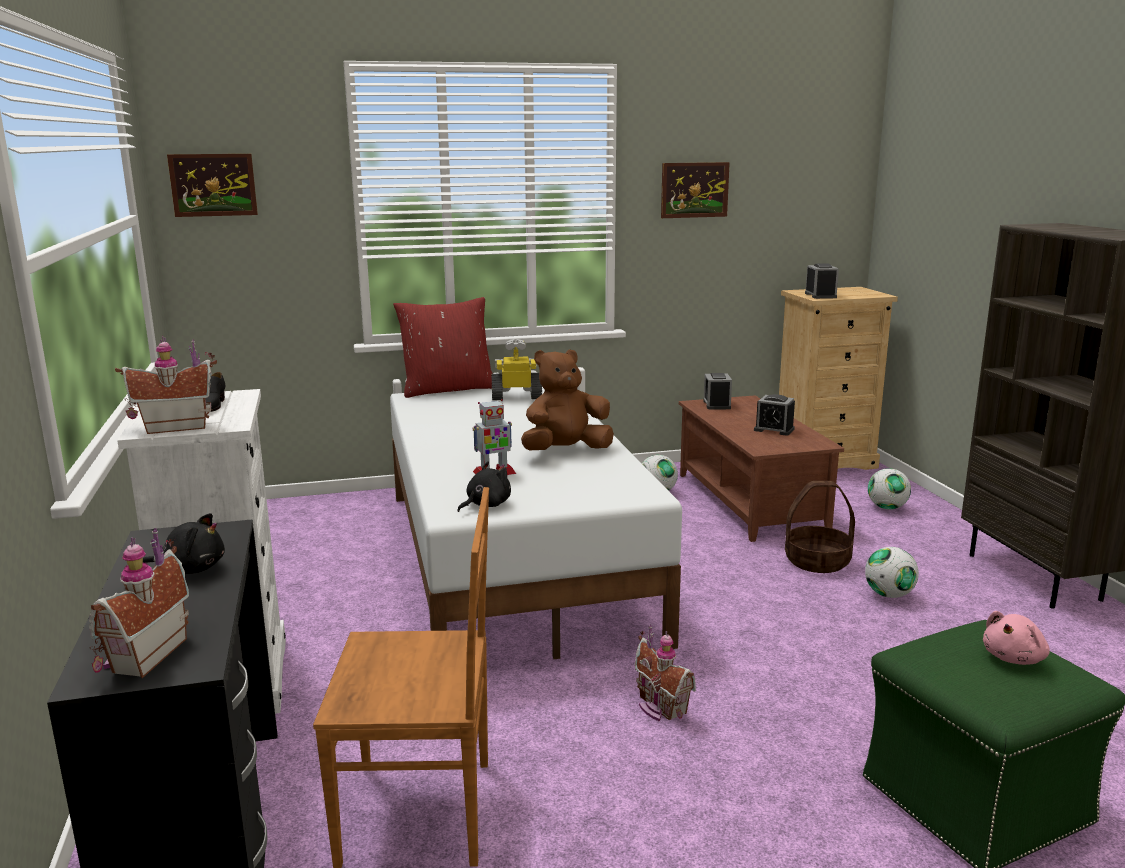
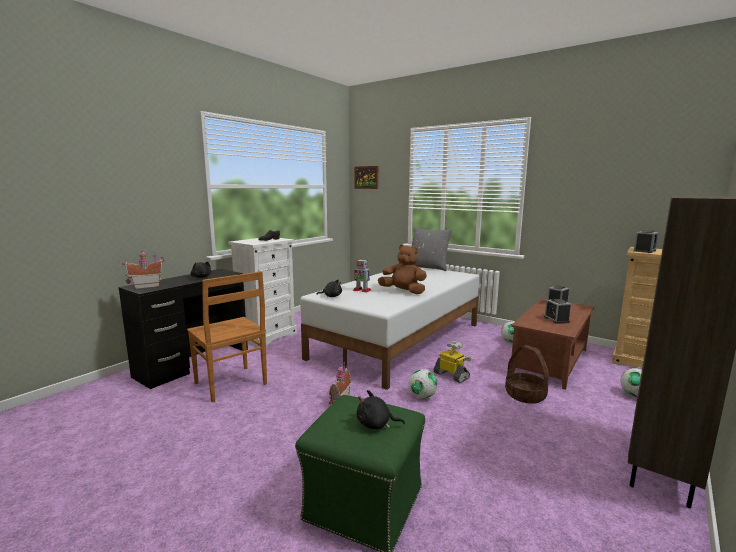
camera: 50 degrees right, 5 degrees down
(175, 426) = (246, 241): toy house -> none
(448, 389) = (428, 267): red pillow -> grey pillow
(517, 396) = (444, 274): toy robot -> toy robot (452, 375)
(694, 190) = (573, 182): picture -> none
(889, 595) = (530, 424): football -> football (422, 396)
(1014, 658) = (376, 424): pink plush toy -> black plush toy

